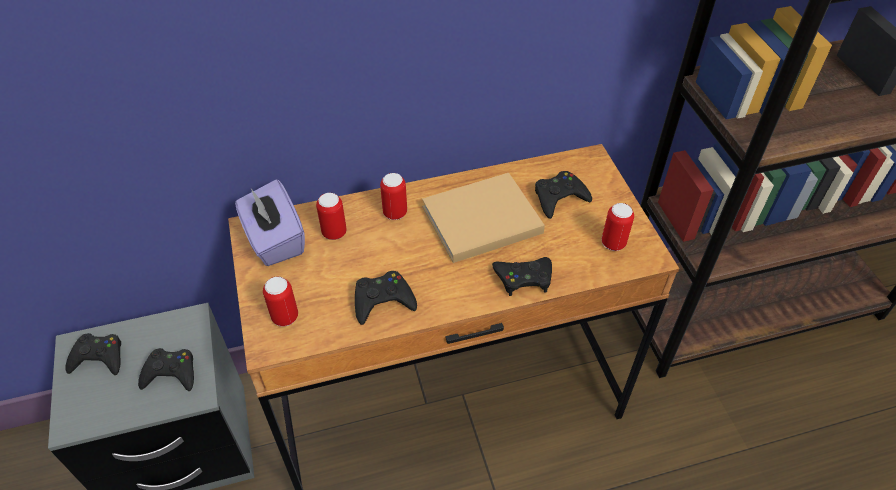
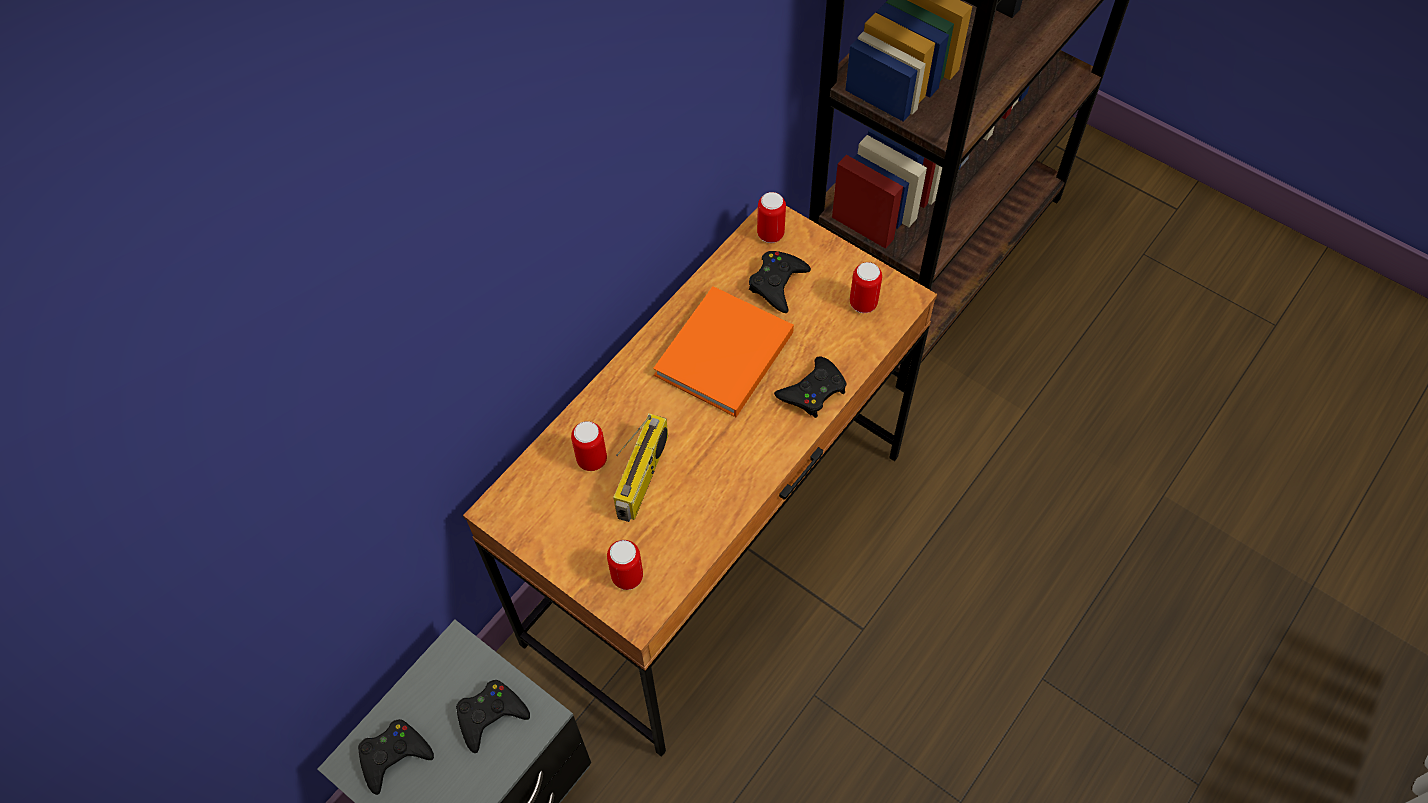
camera: 35 degrees left, 10 degrees up
(274, 240) = (538, 507): purple tissue box -> none
(355, 263) = (643, 478): none -> radio
(383, 301) = (705, 498): black game controller -> none
(395, 213) = (633, 399): can -> can (770, 234)
(478, 220) = (722, 357): beige book -> orange book

